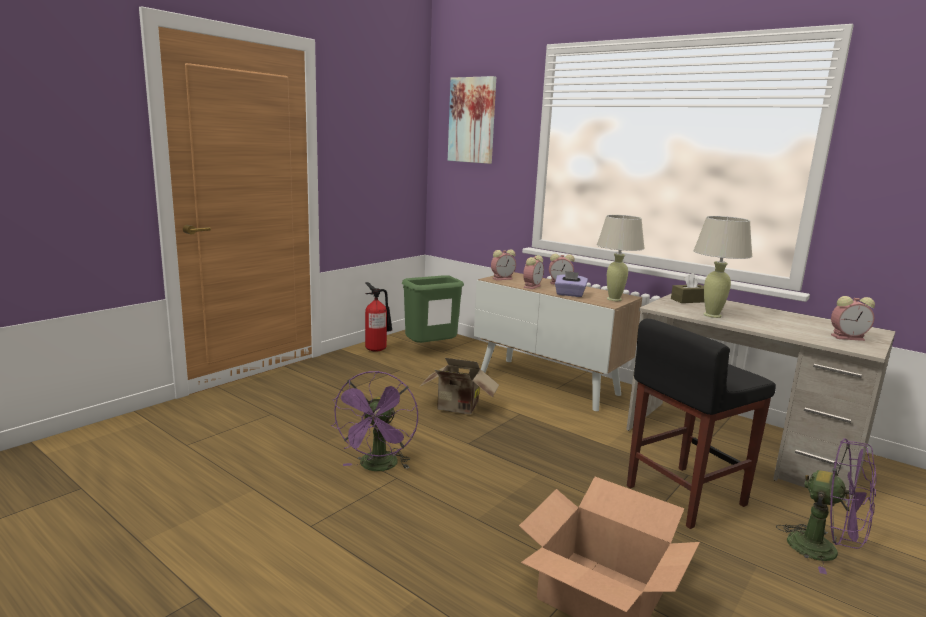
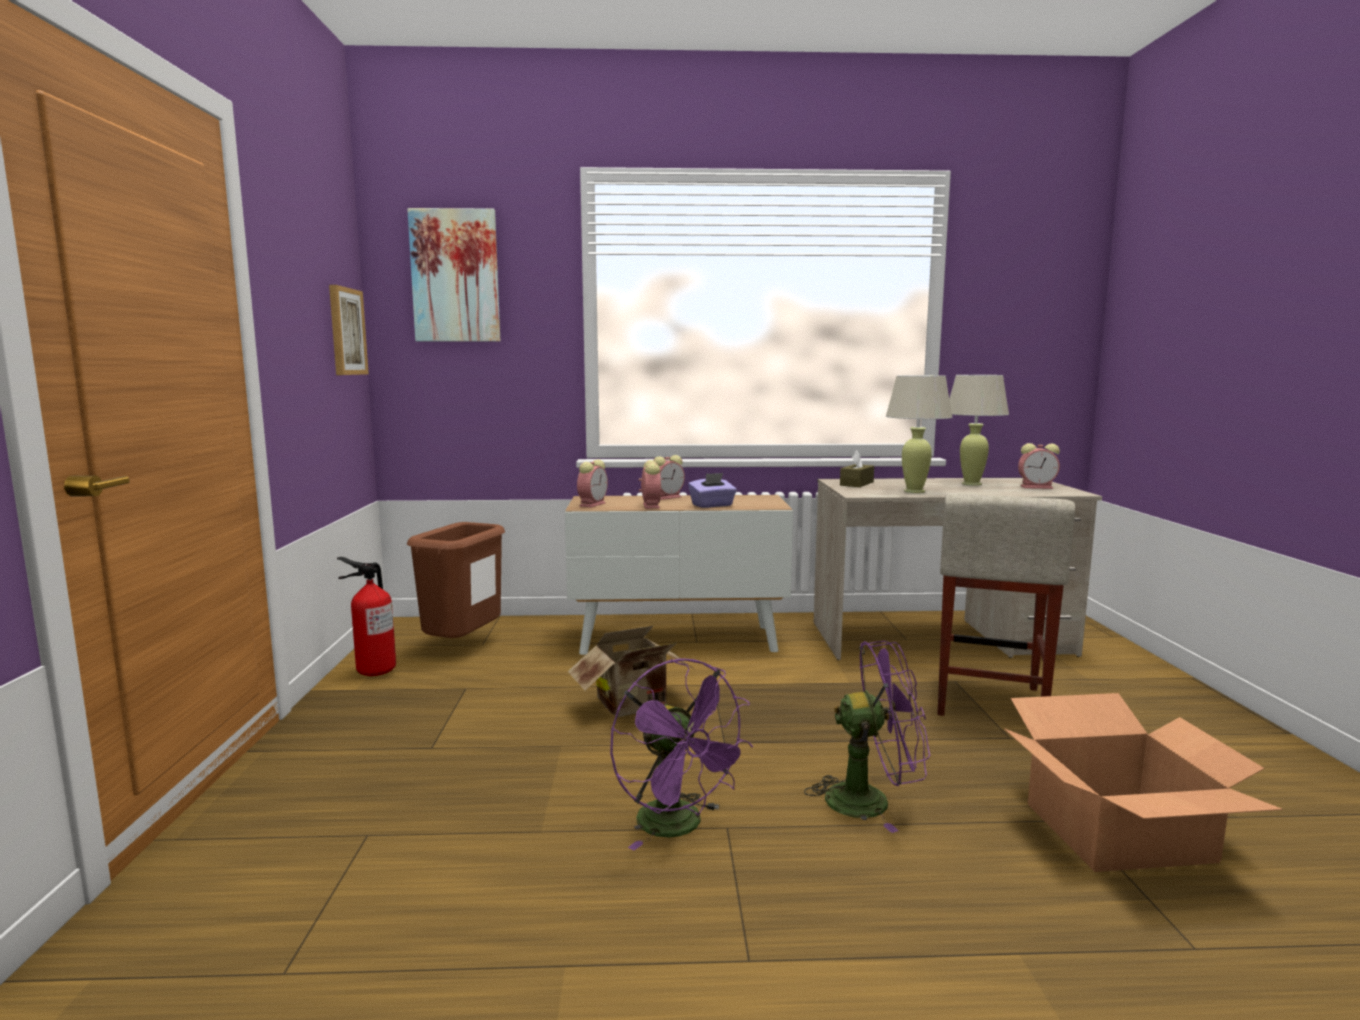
camera: 40 degrees left, 5 degrees down
(405, 154) = (346, 331): none -> picture
(430, 350) = (464, 648): green trash can -> brown trash can
(614, 299) = (764, 501): beige table lamp -> beige table lamp (972, 484)
(684, 496) = (988, 701): black stool -> beige stool
(824, 551) = (1136, 700): purple fan -> purple fan (870, 800)
(848, 337) = (1038, 487): alarm clock -> alarm clock turned 45 degrees clockwise

